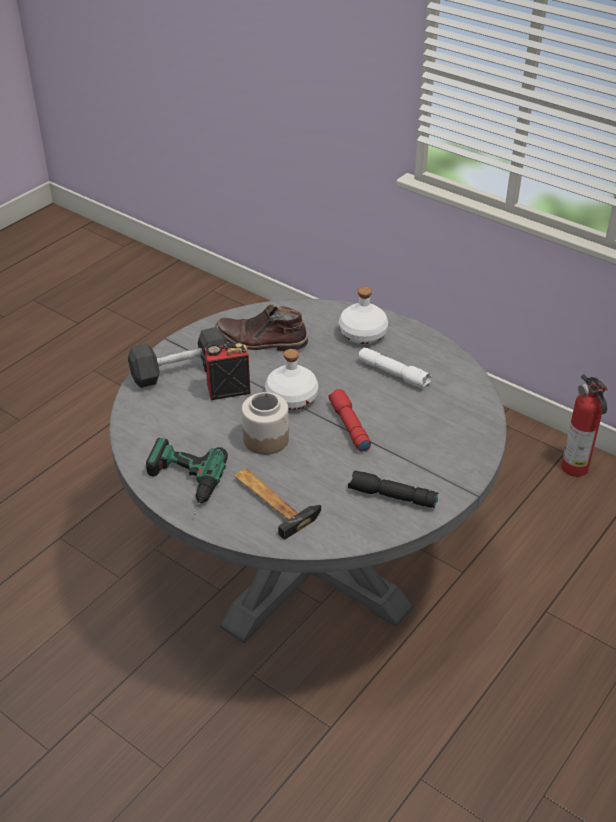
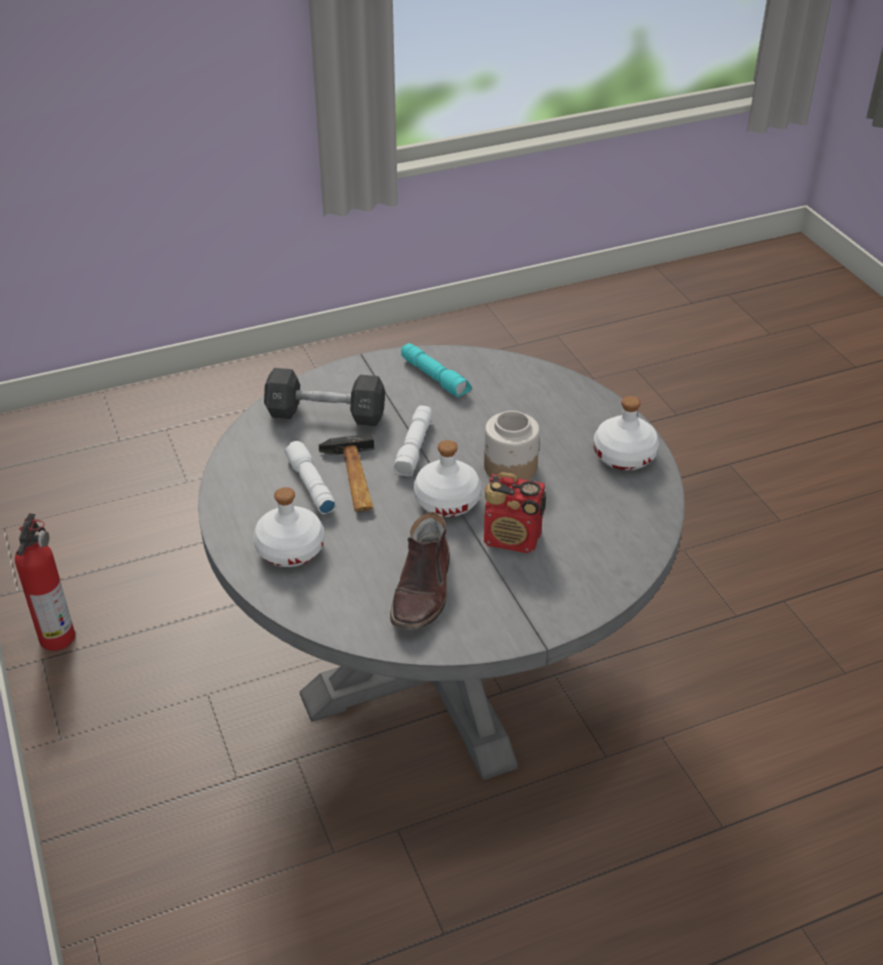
camera: 150 degrees left, 0 degrees up
(180, 371) = (555, 587): black dumbbell -> black dumbbell (326, 414)
(181, 484) = (625, 455): power drill -> white bottle
(261, 341) = (423, 591): brown boot -> brown boot turned 60 degrees clockwise
(273, 500) = (545, 411): hammer -> hammer (353, 479)
(348, 426) = (414, 449): red flashlight -> white flashlight
(391, 497) = (435, 377): black flashlight -> turquoise flashlight

